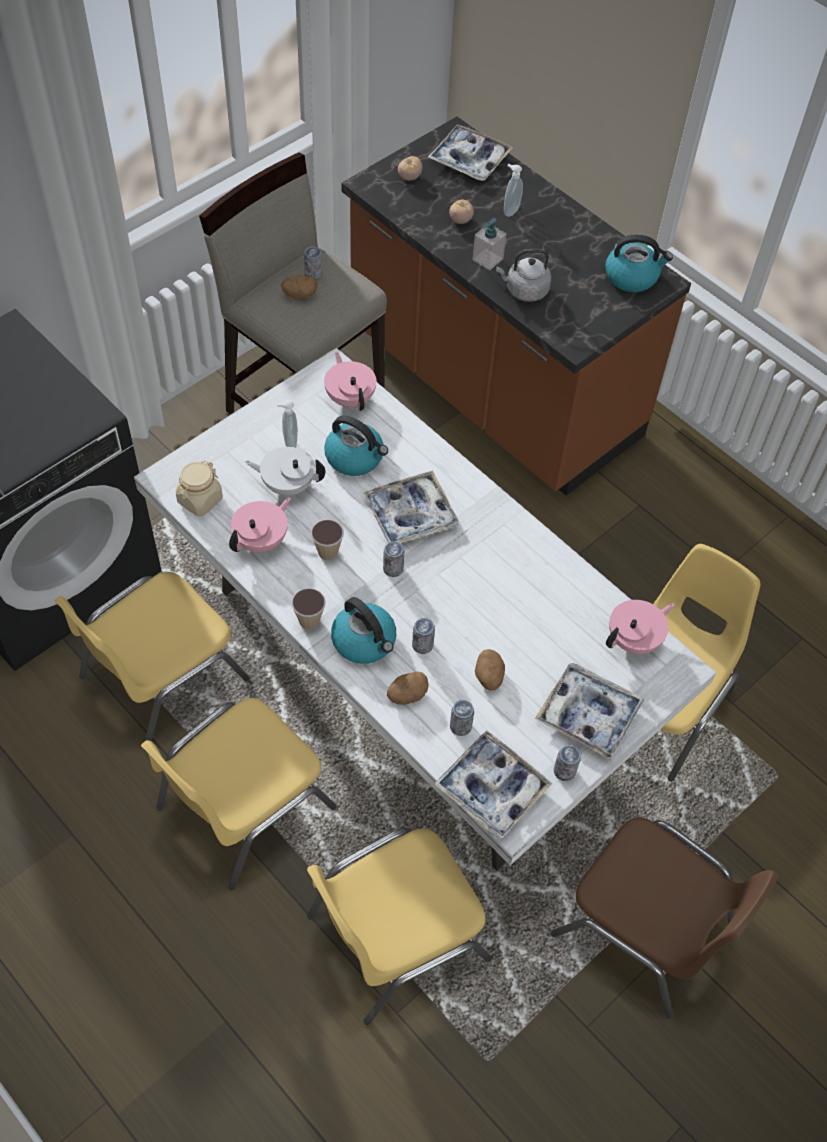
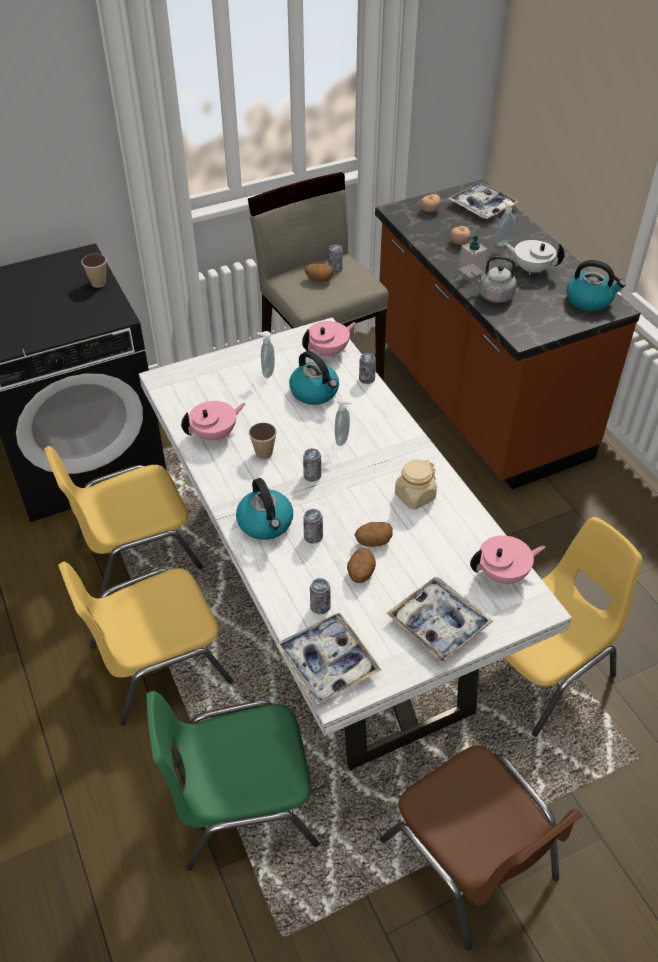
camera: 20 degrees right, 10 degrees down
(200, 500) = (180, 398): beige jar -> beige jar (414, 496)
(287, 485) = (253, 400): white teapot -> white teapot (531, 269)
(309, 621) = (227, 499): cup -> cup (98, 283)
(350, 398) = (328, 352): pink teapot -> pink teapot turned 60 degrees clockwise
(394, 936) = (241, 801): yellow chair -> green chair
(407, 695) = (284, 571): potato -> potato (373, 541)
(410, 514) = (343, 440): tray -> soap dispenser
(564, 771) = (399, 665): can -> can (366, 379)

